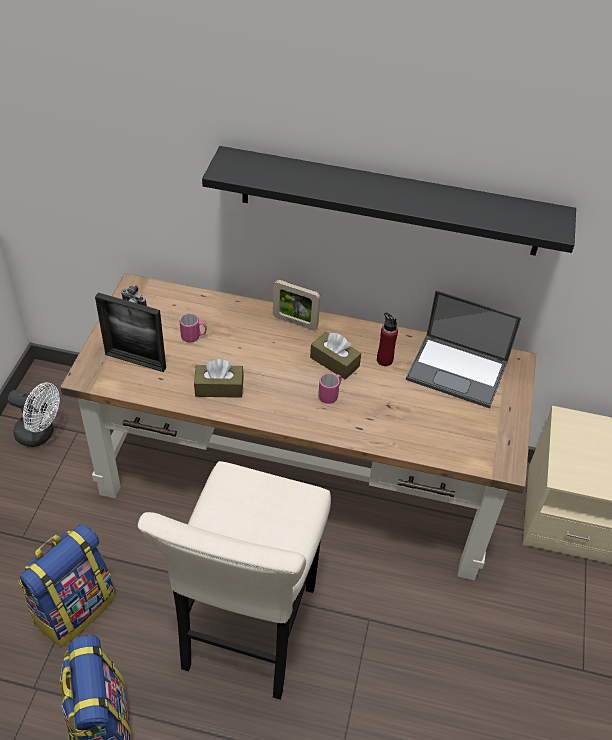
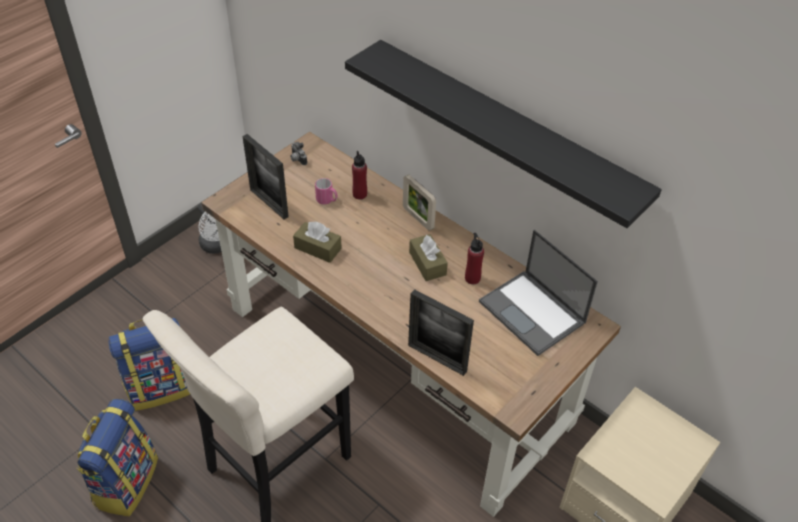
camera: 30 degrees right, 0 degrees up
(222, 319) = (359, 194): none -> red bottle
(330, 395) = (404, 289): pink mug -> none
(406, 447) = (437, 358): none -> picture frame

